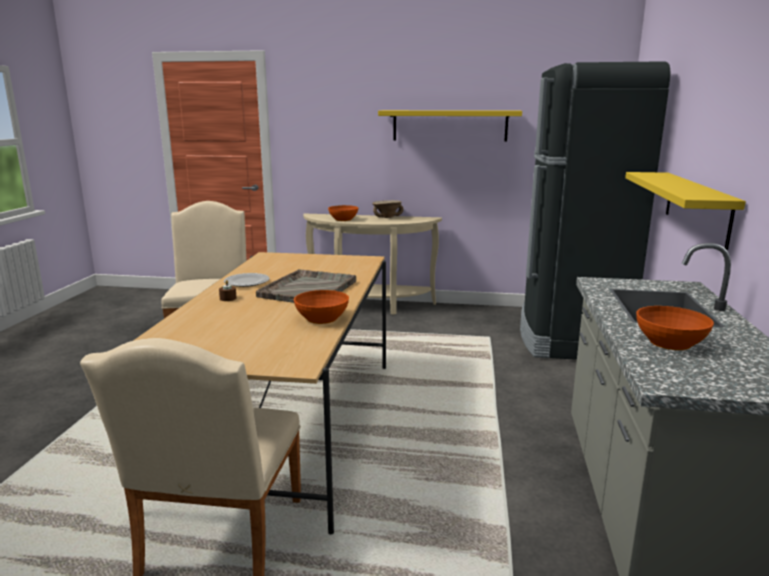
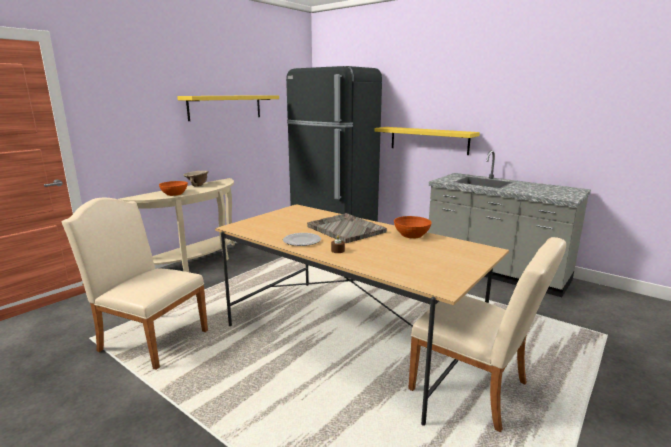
camera: 60 degrees left, 0 degrees up
(670, 342) = (526, 189): orange bowl -> none

